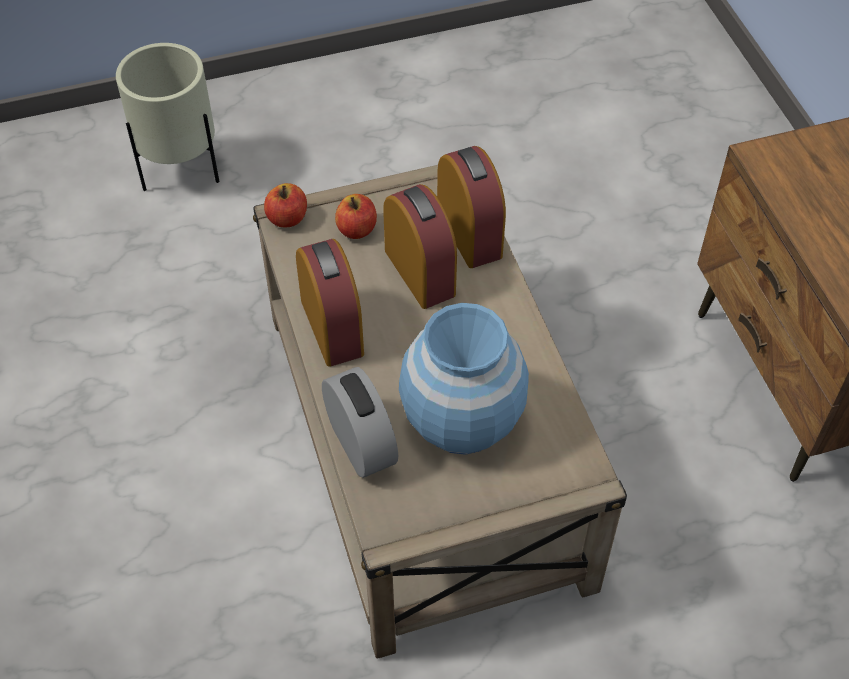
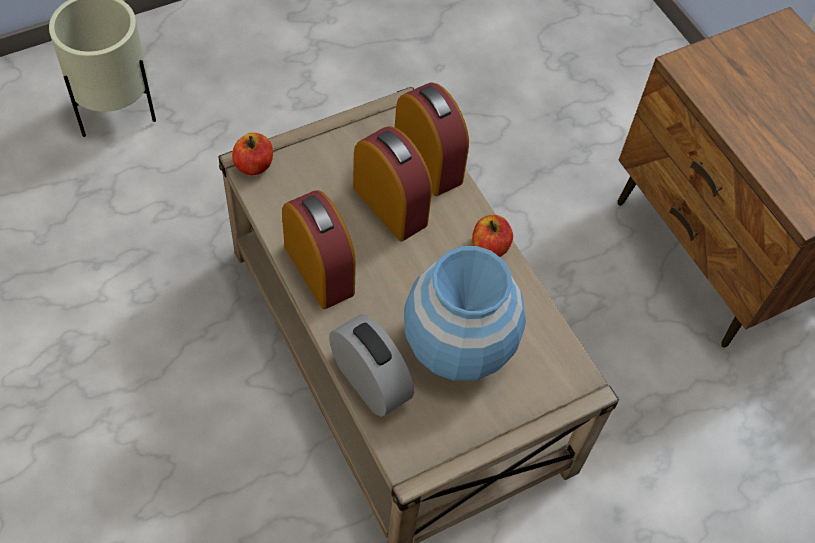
camera: 15 degrees left, 5 degrees up
(357, 229) = (322, 169): apple -> apple (490, 247)

